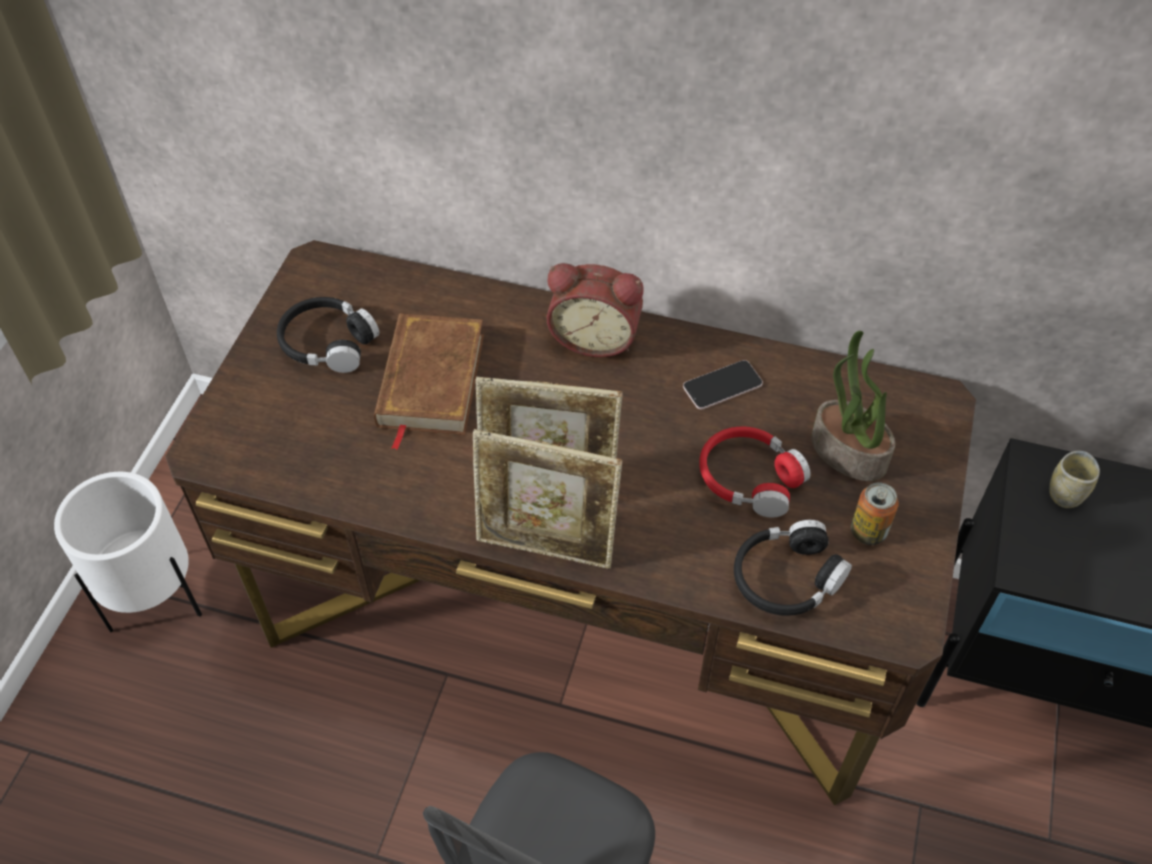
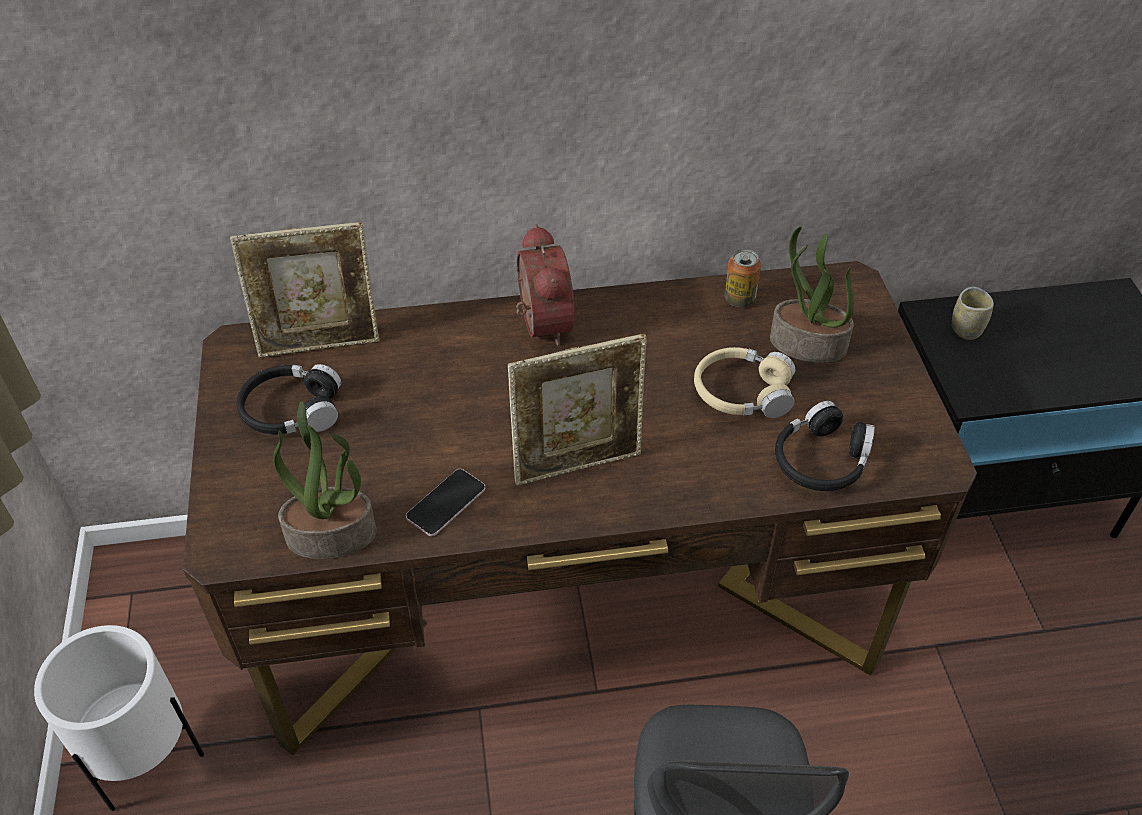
camera: 25 degrees left, 5 degrees down
(299, 473) = (332, 534): none -> potted plant
(430, 381) = (411, 410): brown book -> none
(546, 548) = (605, 512): picture frame -> picture frame (320, 344)
(595, 337) = (540, 323): alarm clock -> alarm clock turned 90 degrees counterclockwise
(722, 385) = (673, 327): phone -> phone (446, 503)
(749, 479) = (742, 393): red headphones -> beige headphones
(868, 531) = (861, 399): can -> can (739, 299)

